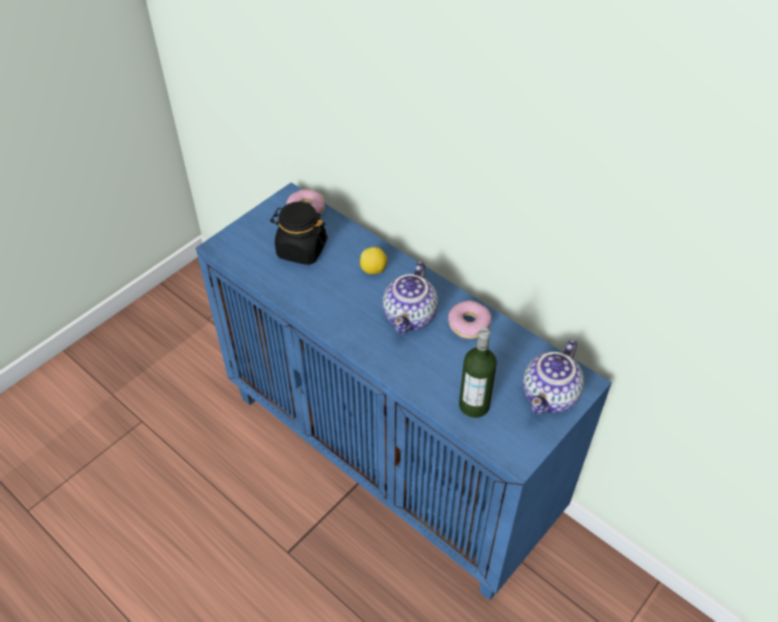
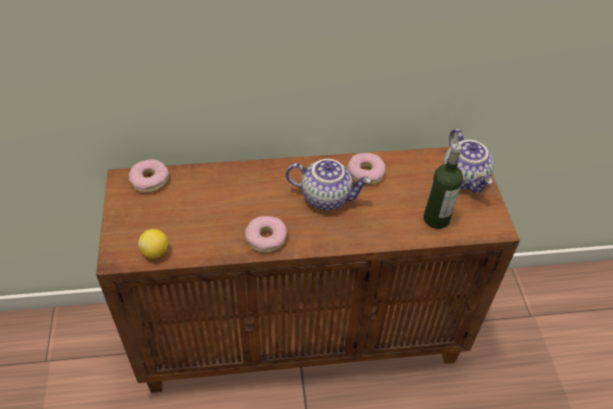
camera: 50 degrees left, 0 degrees up
(301, 250) = (187, 211): black jar -> none
(325, 310) = (266, 238): none -> donut
(373, 270) = (259, 185): lemon -> lemon (155, 252)
(392, 458) = (302, 334): blue cabinet -> brown cabinet
(411, 317) = (326, 197): teapot -> teapot turned 45 degrees counterclockwise

